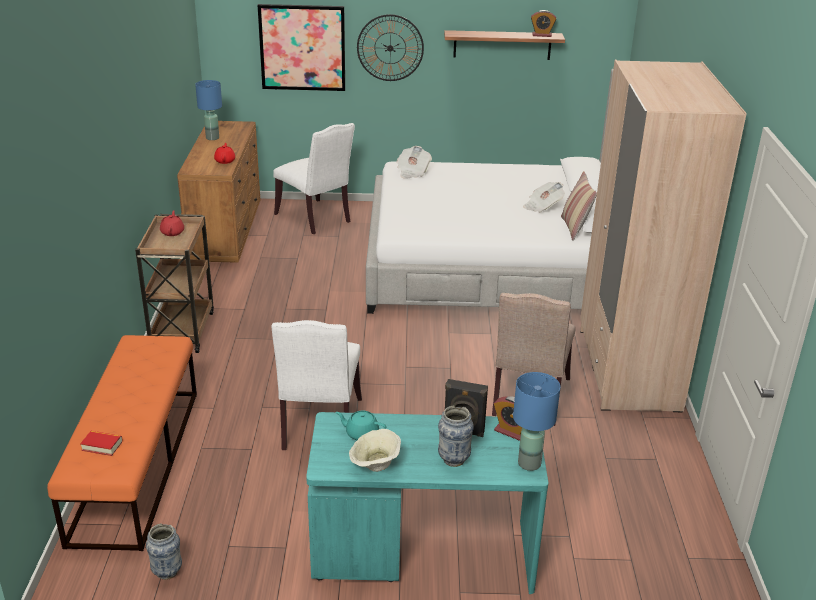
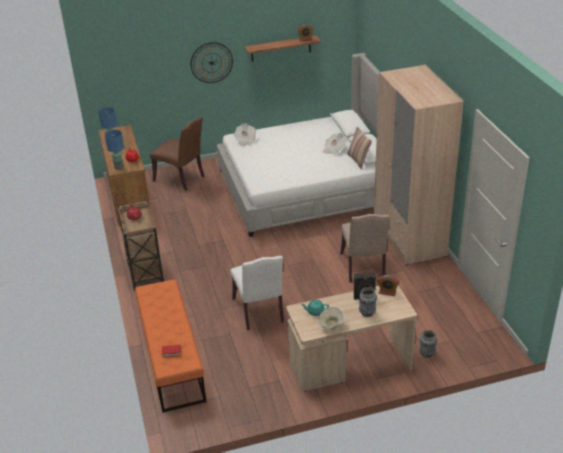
camera: 15 degrees left, 5 degrees up
(167, 572) = (226, 408): vase -> vase (427, 354)
(302, 47) = (155, 72): picture -> none
(316, 218) = (181, 179): white chair -> brown chair
(423, 554) = (350, 365): turquoise desk -> beige desk
(530, 463) = (403, 306): blue table lamp -> blue table lamp (119, 167)

